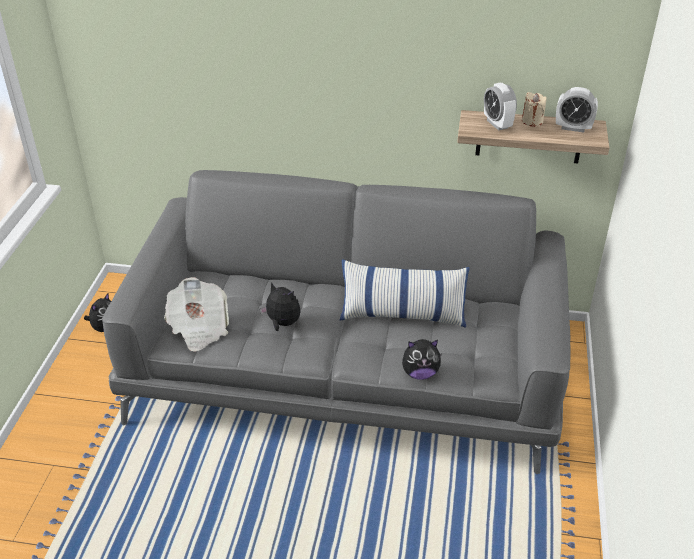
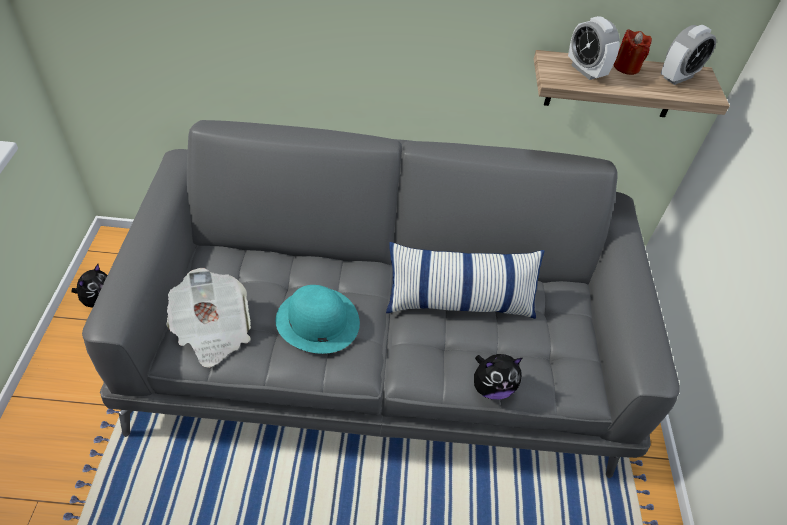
camera: 10 degrees left, 10 degrees up
(282, 323) = (317, 321): plush toy -> turquoise hat
(532, 121) = (626, 67): beige candle -> red candle
(573, 128) = (678, 77): alarm clock -> alarm clock turned 45 degrees counterclockwise

